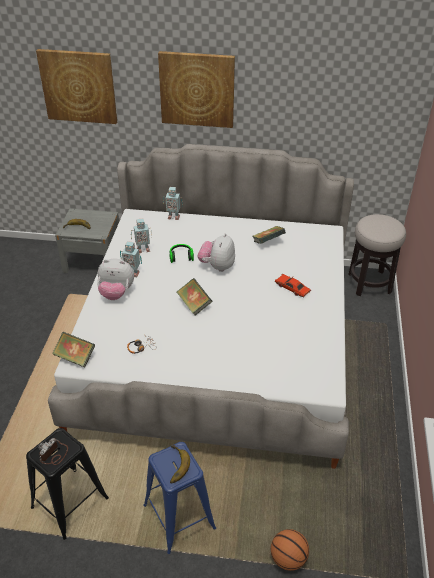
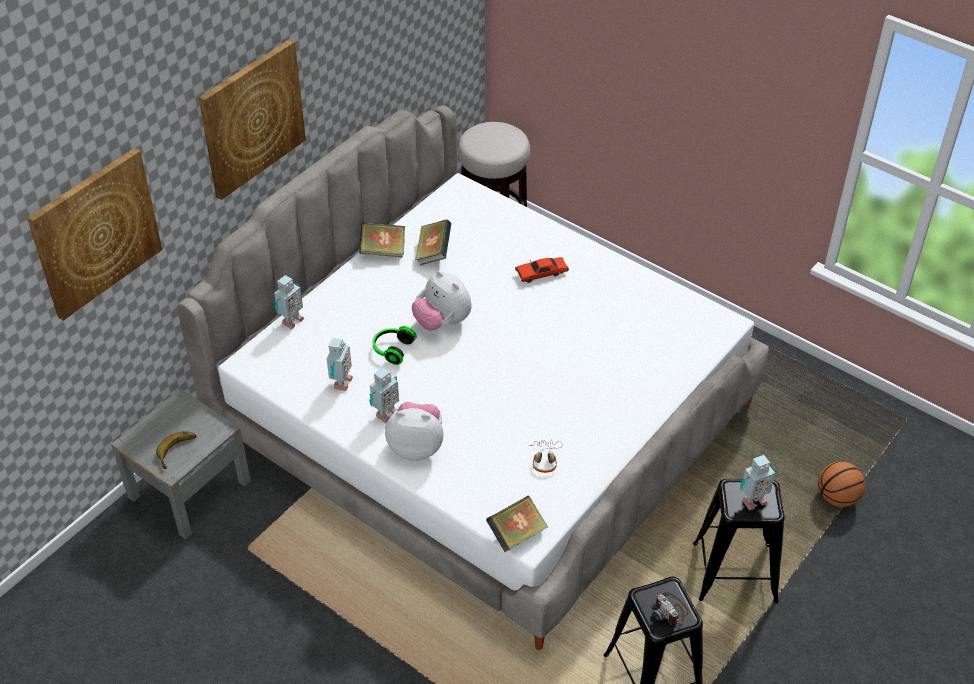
camera: 60 degrees left, 5 degrees up
(116, 293) = (416, 446): plush toy -> plush toy turned 120 degrees counterclockwise
(174, 466) = (752, 500): banana -> toy robot
(179, 517) = (734, 572): blue stool -> black stool
(194, 304) = (501, 376): book -> book (383, 251)

